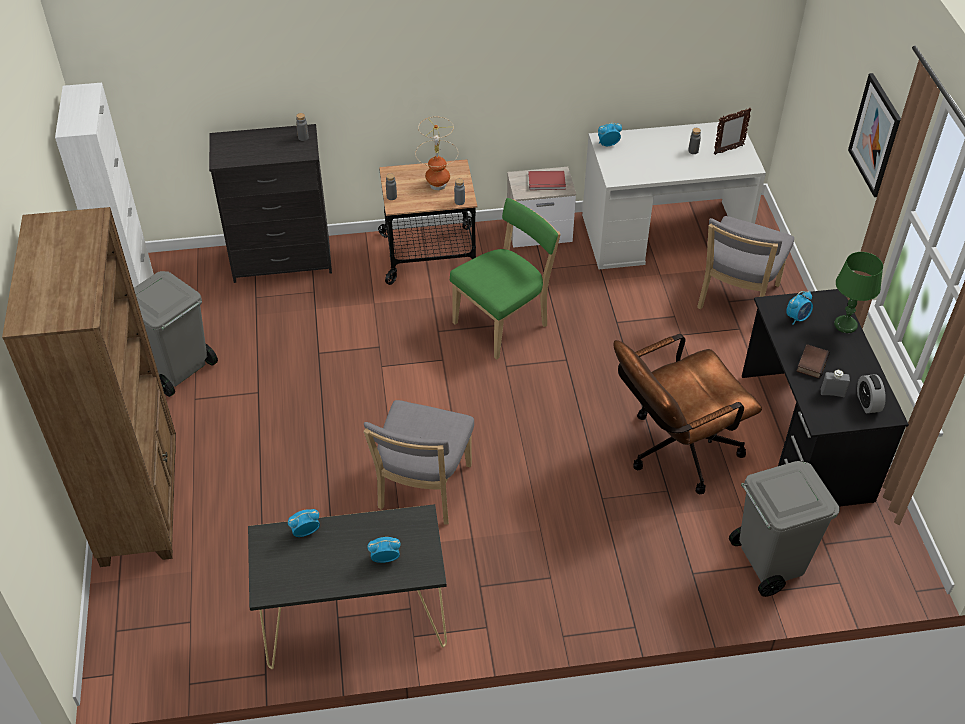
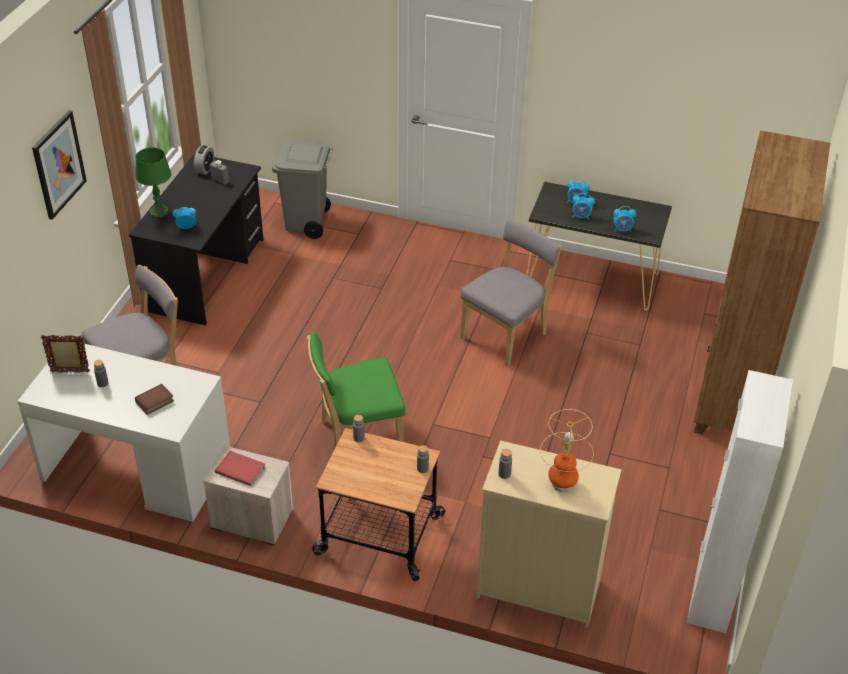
camera: 155 degrees left, 5 degrees down
(179, 371) = (678, 500): grey trash can -> none
(283, 261) = (537, 588): black dresser -> beige dresser
(438, 185) = (367, 465): table lamp -> table lamp (561, 484)
(607, 144) = (173, 421): alarm clock -> alarm clock (581, 216)
(674, 451) = (306, 297): brown office chair -> none
(811, 363) = (212, 199): book -> book (155, 402)

